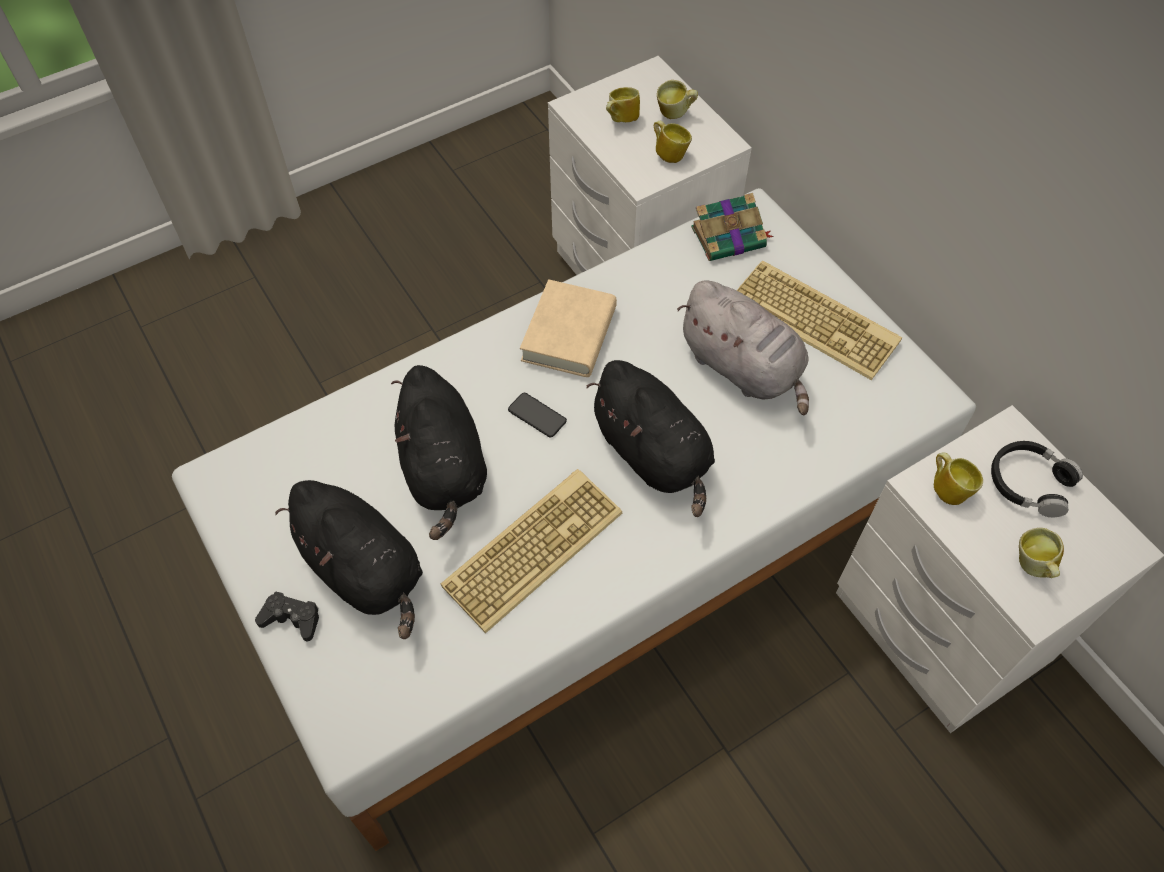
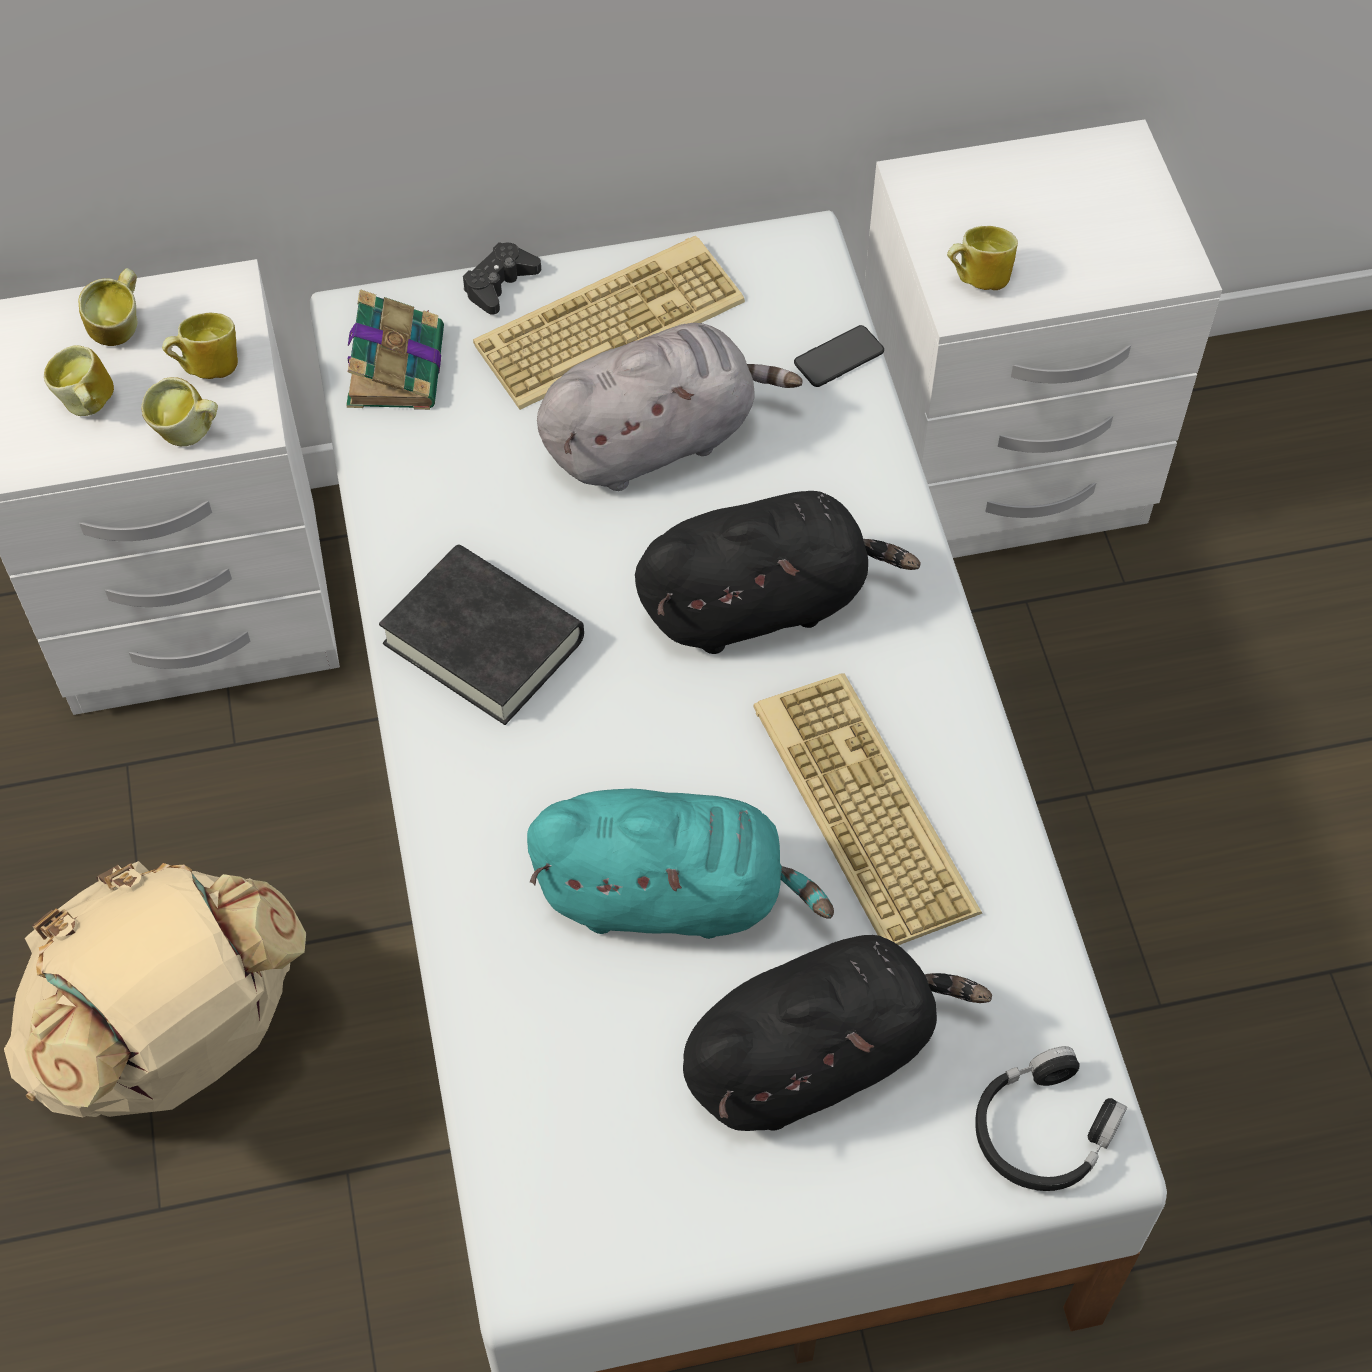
camera: 70 degrees left, 0 degrees up
(292, 618) = (864, 1186): black game controller -> black game controller (499, 284)
(404, 356) = (176, 1039): none -> beige backpack
(444, 469) = (670, 894): black plush toy -> turquoise plush toy
(537, 415) = (623, 734): phone -> phone (839, 357)
(569, 334) = (483, 642): beige book -> black book
(1029, 483) = (1000, 197): black headphones -> black headphones (1043, 1130)
(1032, 567) = (1119, 246): mug -> mug (189, 435)

